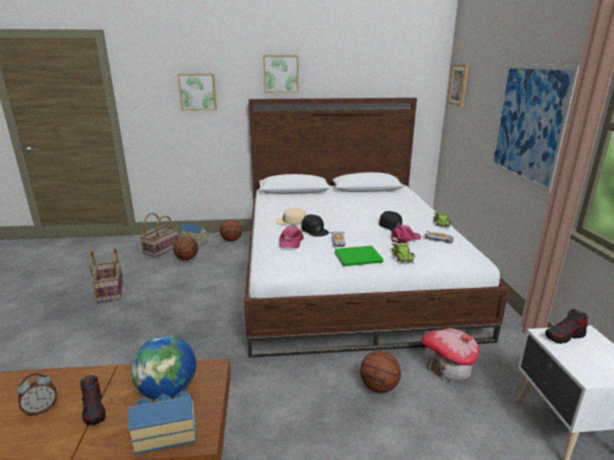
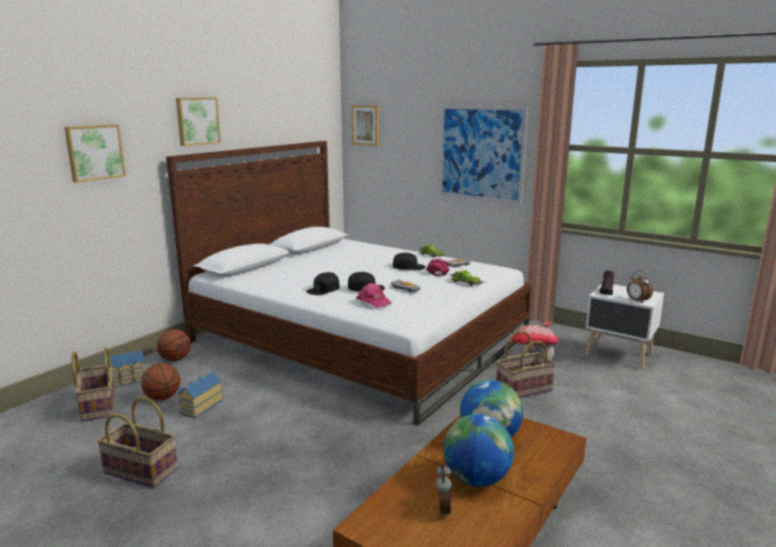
camera: 50 degrees left, 5 degrees down
(94, 409) = (476, 479): shoe -> globe
(165, 433) = (544, 452): toy house -> toy house (199, 406)
(291, 221) = (323, 289): beige cap -> black cap
(359, 257) = (445, 293): green book -> none
(379, 387) = (523, 388): basketball -> basket
(580, 368) = (637, 301): none -> alarm clock

